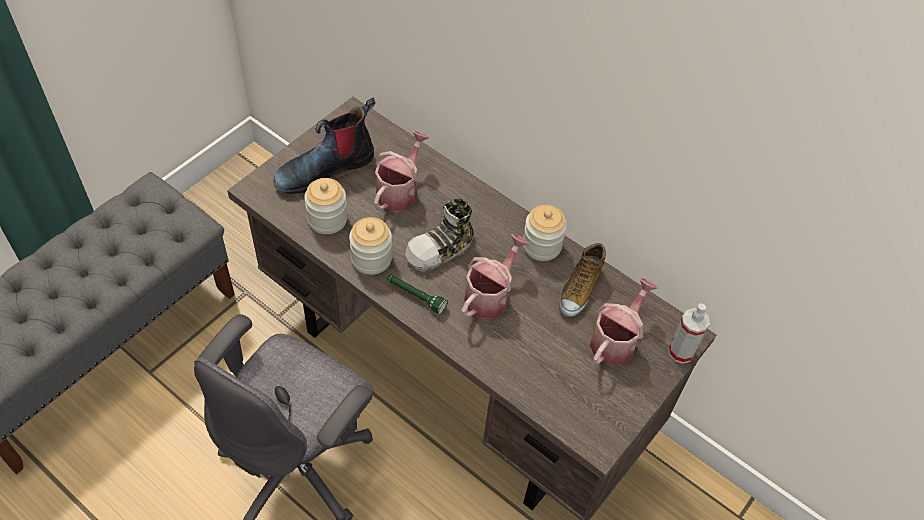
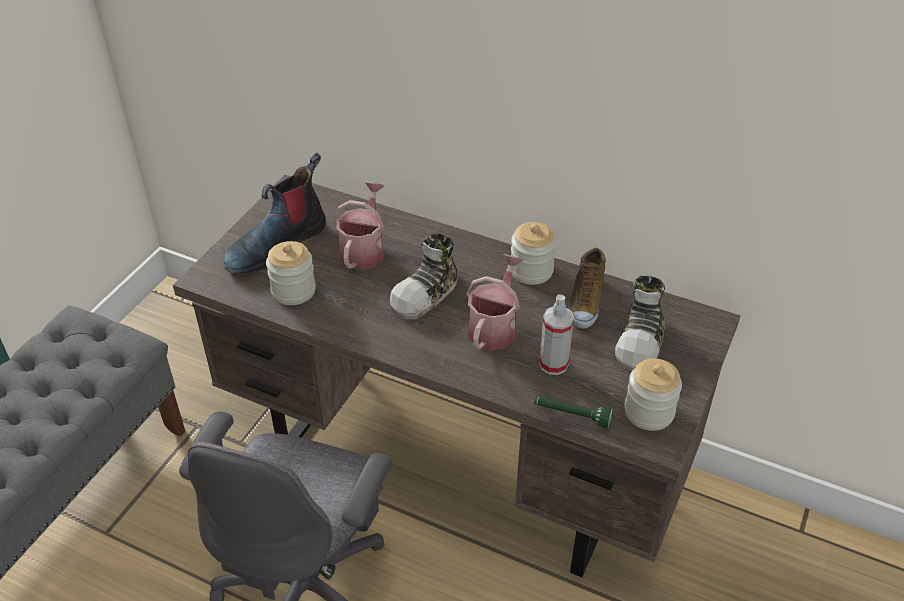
camera: 10 degrees left, 10 degrees down
(371, 259) = (354, 318): jar -> jar (649, 412)
(415, 296) = (414, 344): green flashlight -> green flashlight (571, 415)
(616, 340) = (641, 341): watering can -> shoe
(681, 352) = (711, 338): spray bottle -> spray bottle (553, 364)

